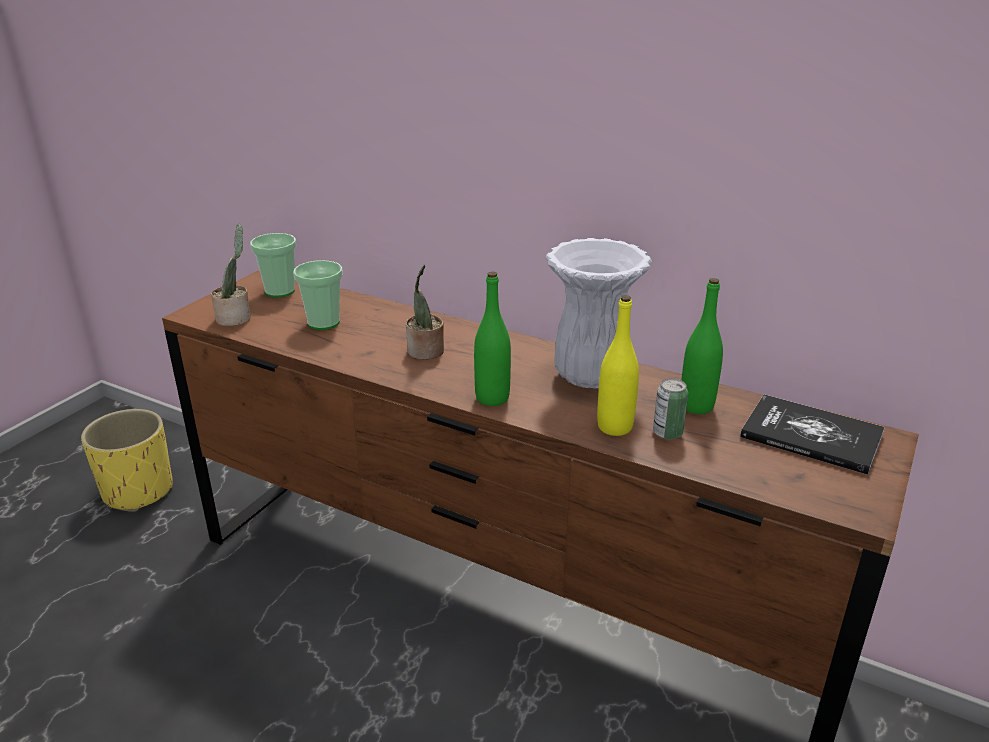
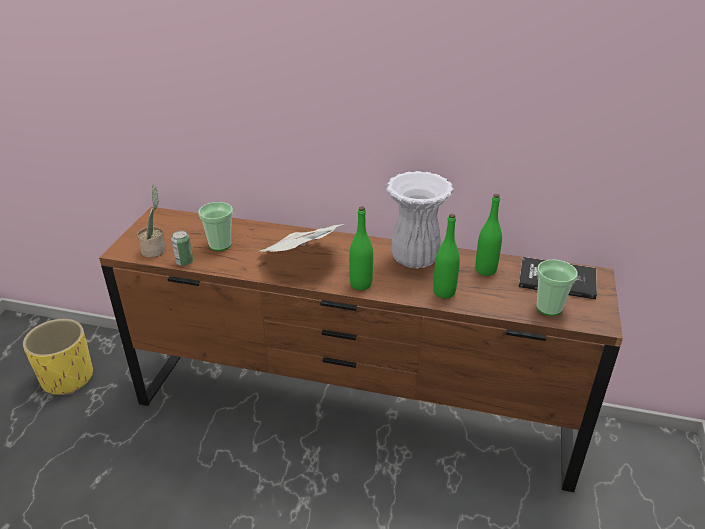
camera: 15 degrees left, 5 degrees up
(279, 291) = (175, 224): cup -> cup (549, 307)
(425, 352) = (301, 257): potted plant -> newspaper
(614, 427) = (444, 292): yellow bottle -> green bottle
(667, 433) = (476, 291): can -> can (184, 262)

